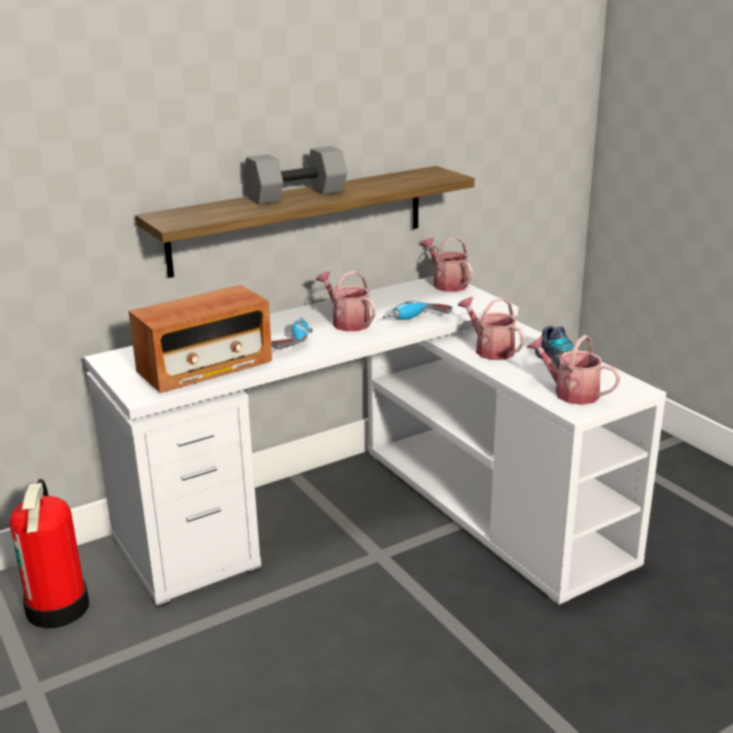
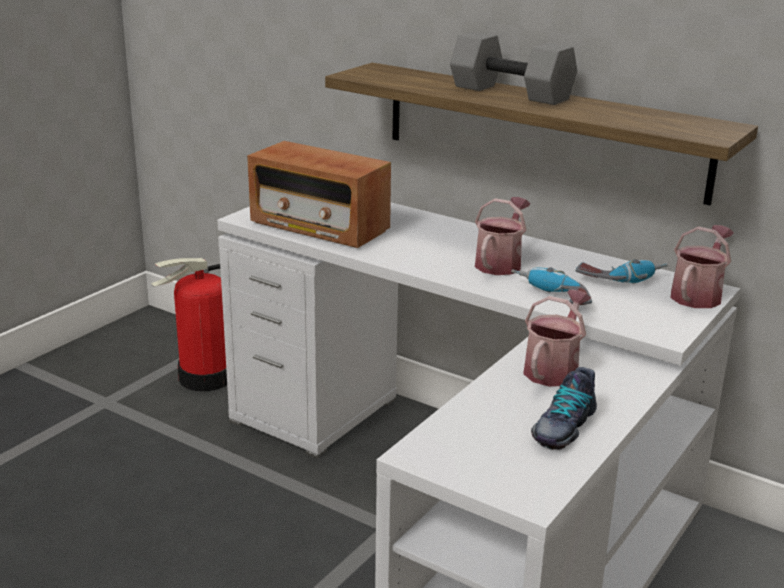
camera: 65 degrees right, 0 degrees up
(291, 341) = (418, 247): power drill -> power drill (621, 279)
(570, 393) = (470, 443): watering can -> none

